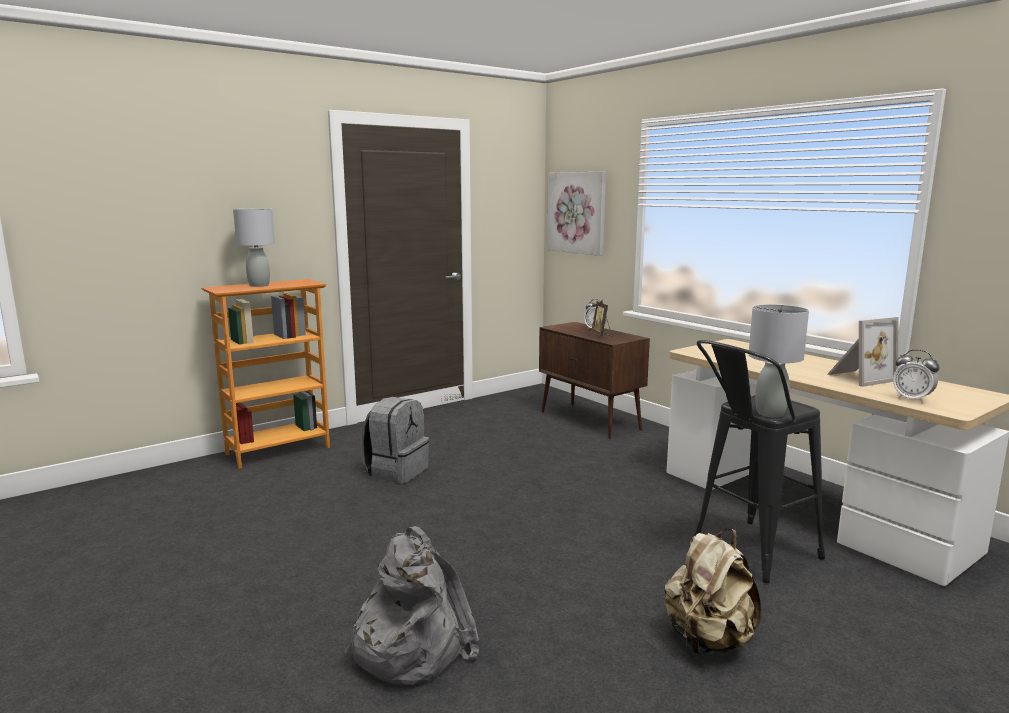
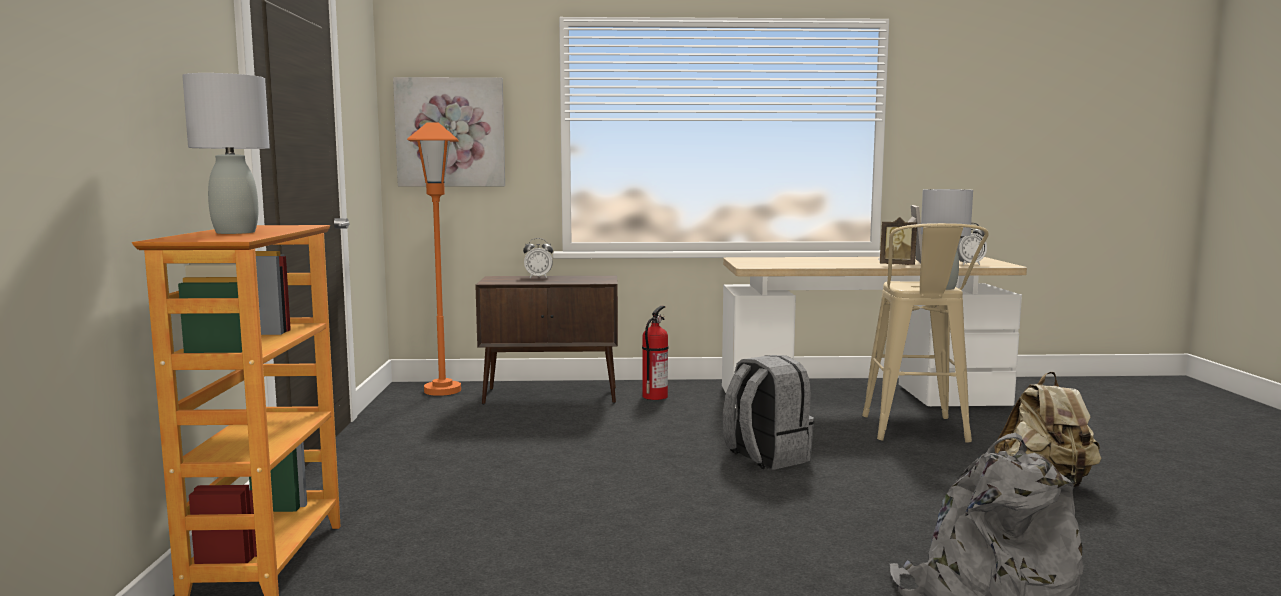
camera: 55 degrees left, 5 degrees down
(396, 471) = (517, 506): grey backpack -> grey backpack (765, 457)
(548, 397) = (442, 390): none -> orange floor lamp
(601, 335) = (570, 280): picture frame -> picture frame (897, 265)
(648, 444) = (655, 396): none -> fire extinguisher
(747, 553) = (916, 433): black stool -> beige stool

